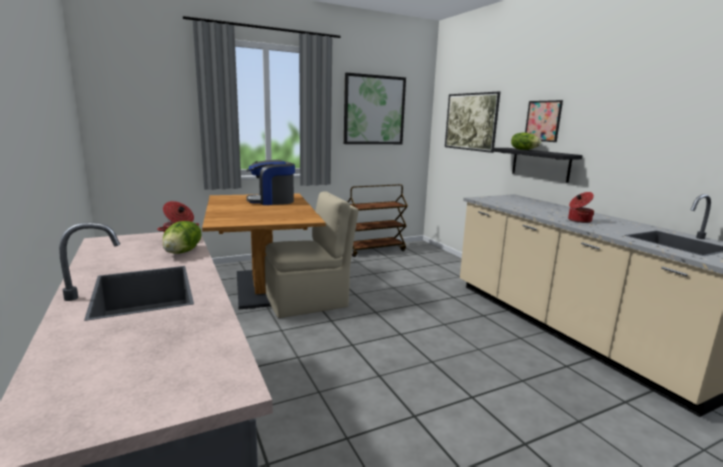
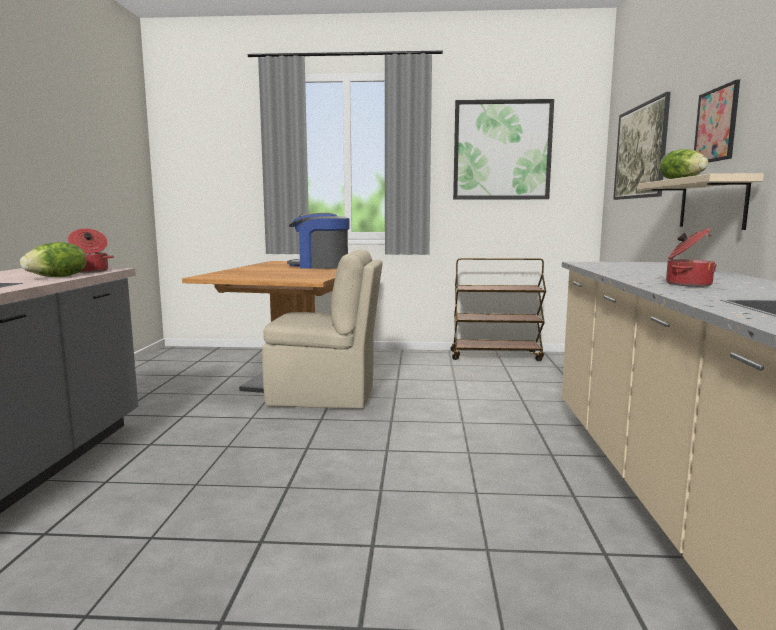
camera: 30 degrees right, 5 degrees down
(540, 164) = (712, 203): black shelf -> beige shelf

